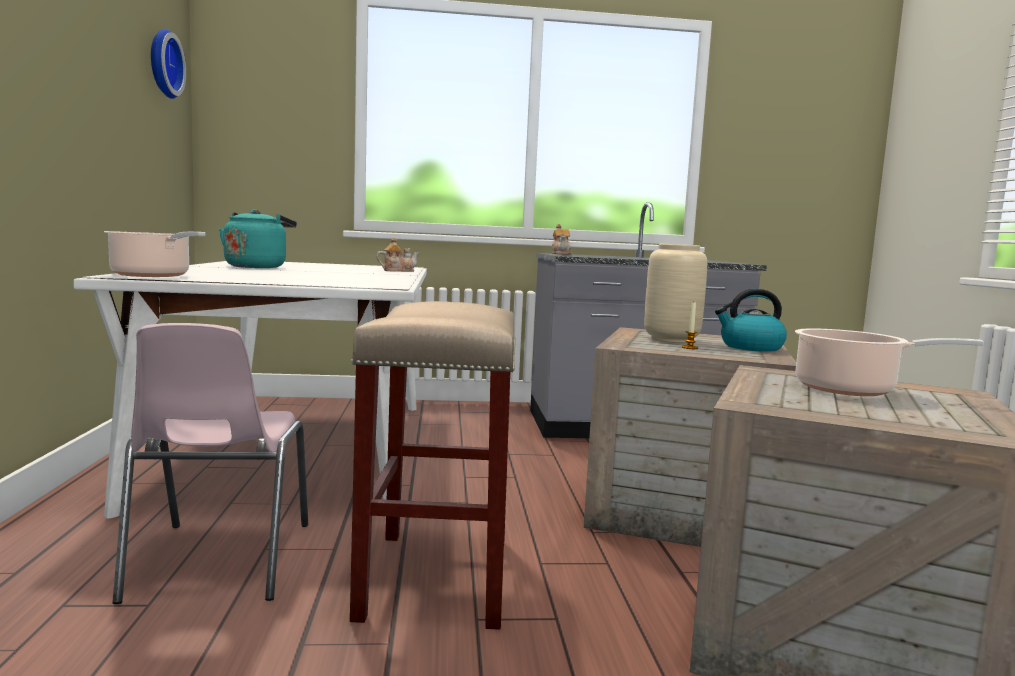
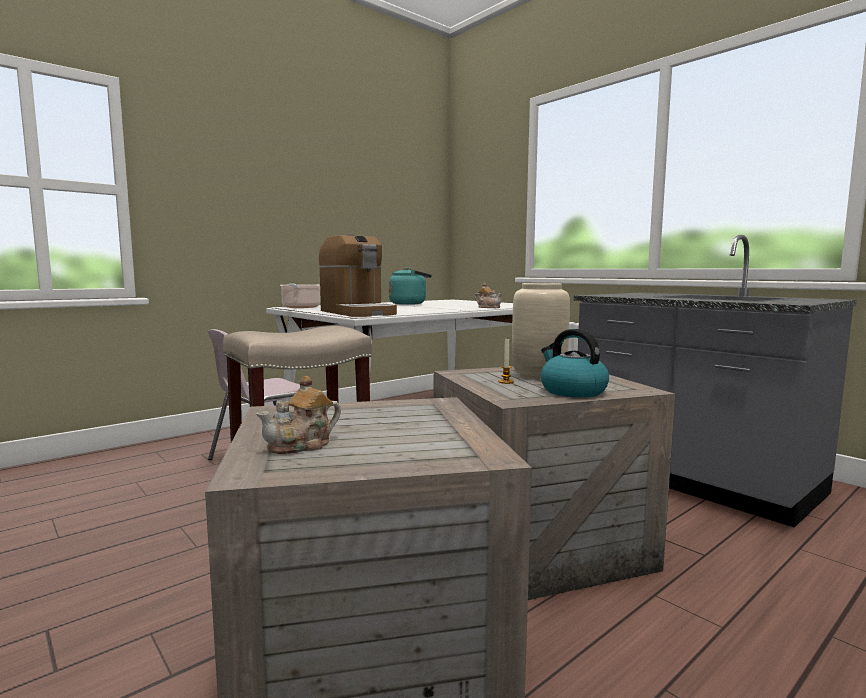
camera: 55 degrees right, 0 degrees up
(162, 63) = (411, 182): wall clock -> none
(336, 282) = (357, 312): none -> coffee machine
(561, 254) = (634, 293): teapot -> teapot (302, 445)
(851, 389) = (402, 426): cooking pot -> none

